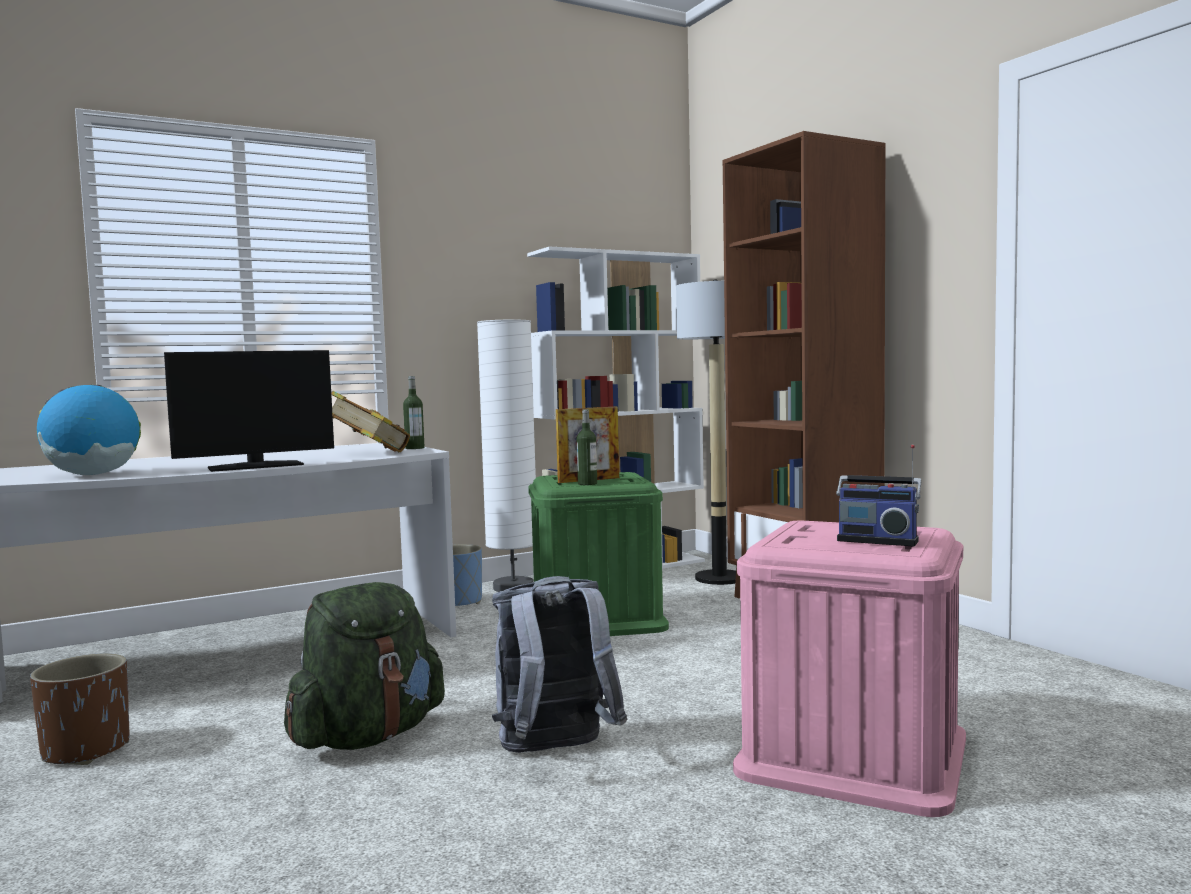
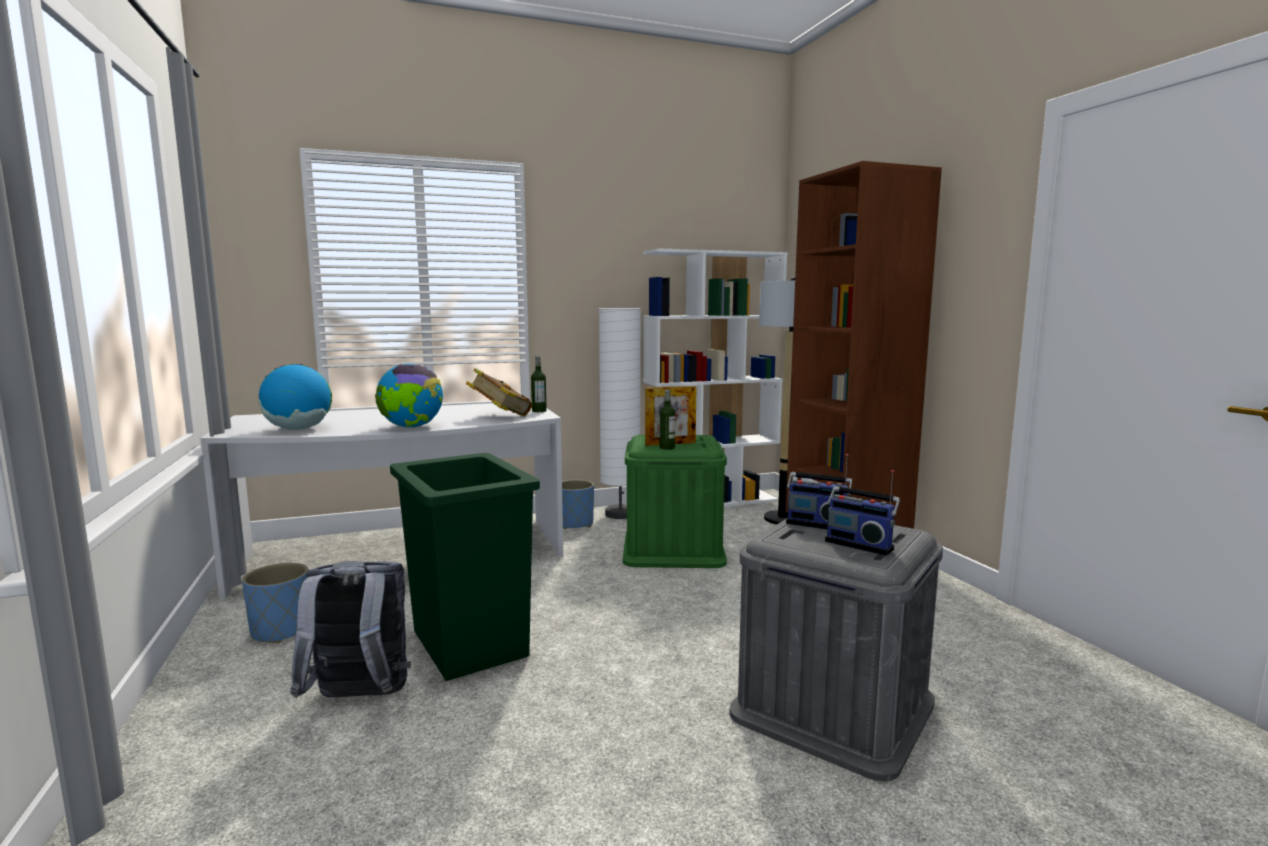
camera: 10 degrees right, 5 degrees up
(86, 750) = (281, 631): brown planter -> blue planter
(256, 466) = (411, 427): monitor -> globe
(368, 736) = (470, 642): green backpack -> green trash can
(555, 752) = (599, 674): grey backpack -> grey backpack (359, 699)
(817, 529) = (817, 524): none -> radio
(853, 753) = (833, 707): pink storage box -> grey storage box

